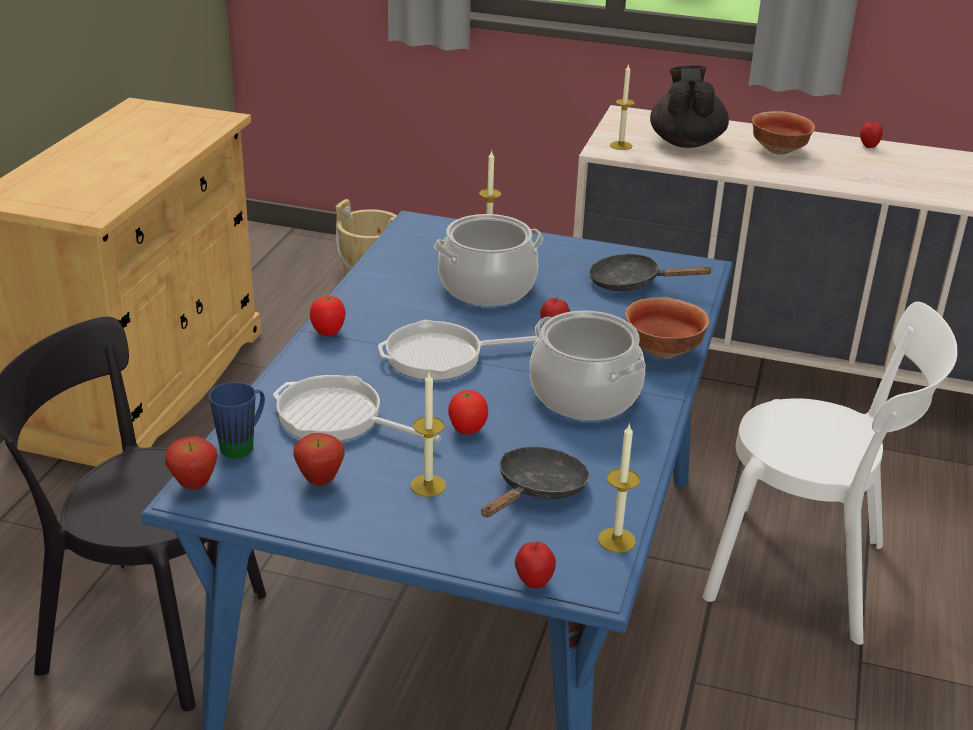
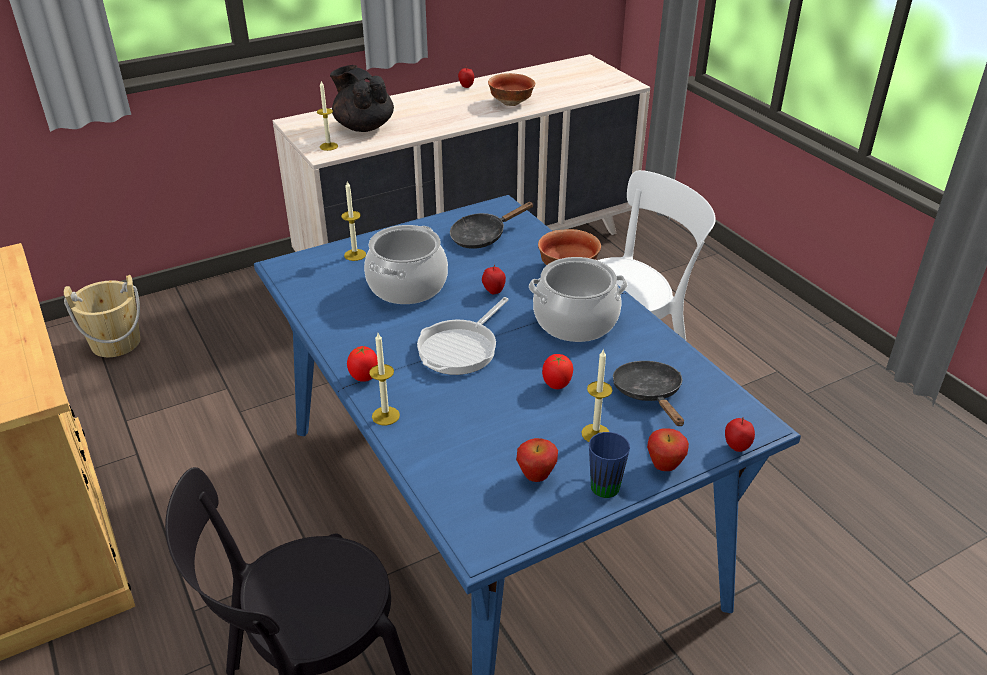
camera: 45 degrees left, 5 degrees up
(194, 485) = (470, 540): apple -> apple (664, 467)
(243, 444) = (449, 489): blue mug -> blue mug (603, 481)
(336, 418) = (472, 430): frying pan -> none
(616, 540) = (728, 394): candle -> candle (385, 416)
(779, 150) = (425, 109): bowl -> bowl (511, 102)

